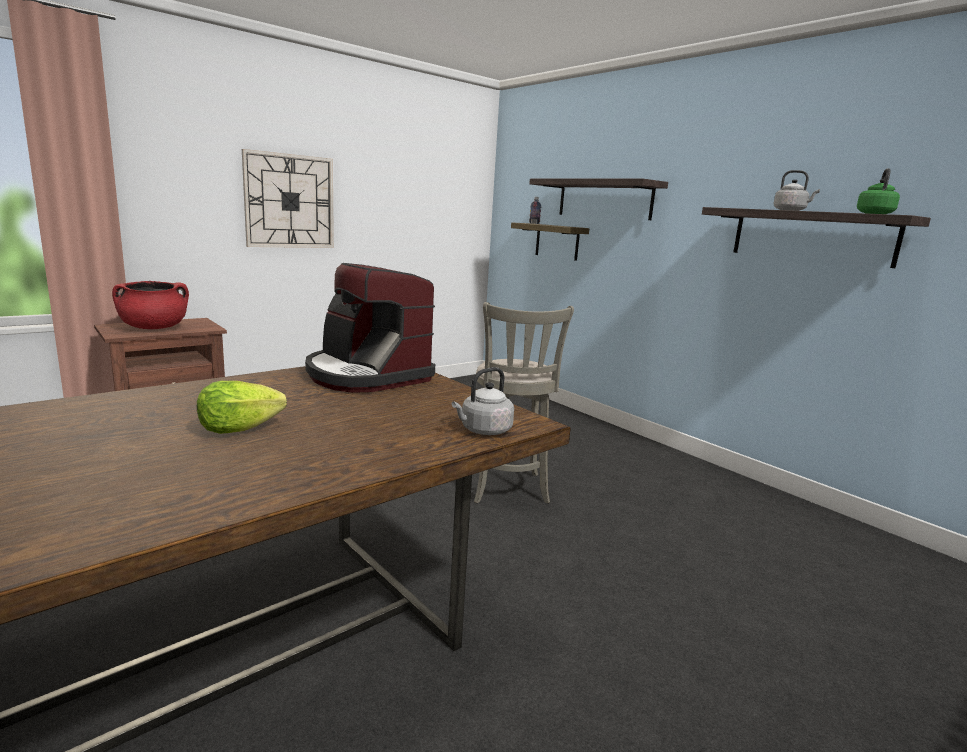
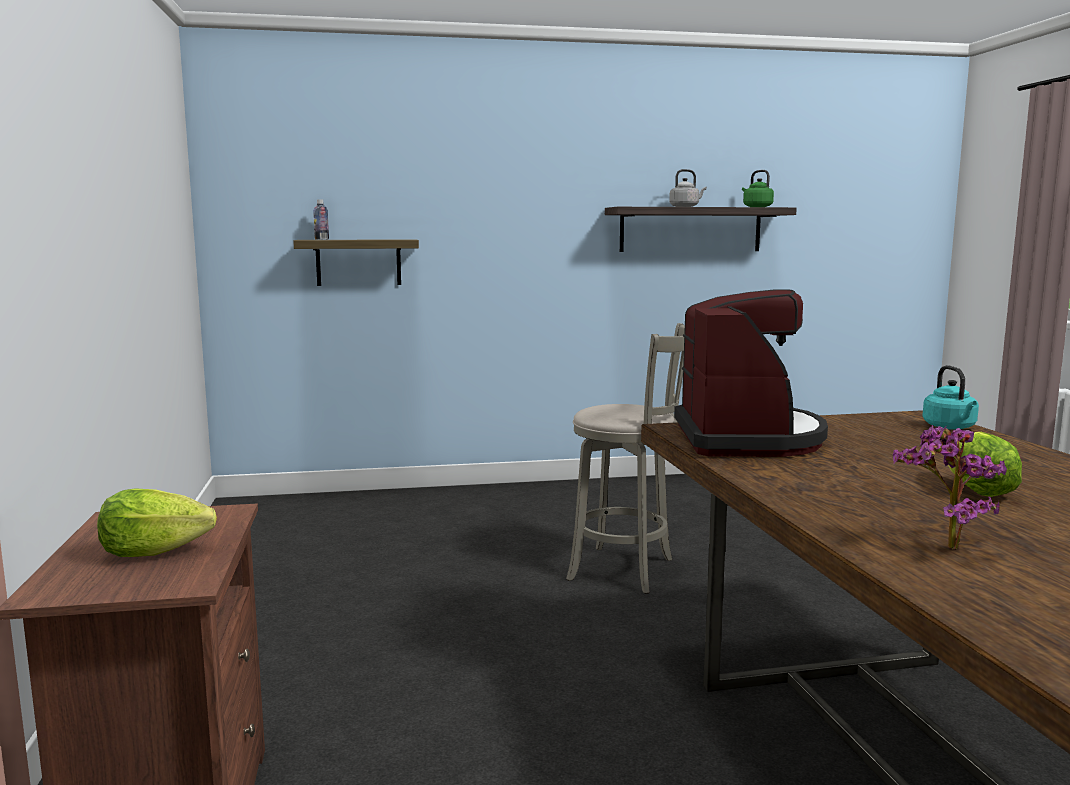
camera: 60 degrees left, 5 degrees down
(93, 415) = (944, 545): none -> potted plant
(154, 328) = (153, 552): red cooking pot -> lettuce
(289, 201) = (75, 228): wall clock -> none
(366, 375) = (747, 438): coffee machine -> coffee machine turned 75 degrees counterclockwise
(484, 431) = (950, 427): grey kettle -> turquoise kettle
(604, 199) = (436, 201): shelf -> none

